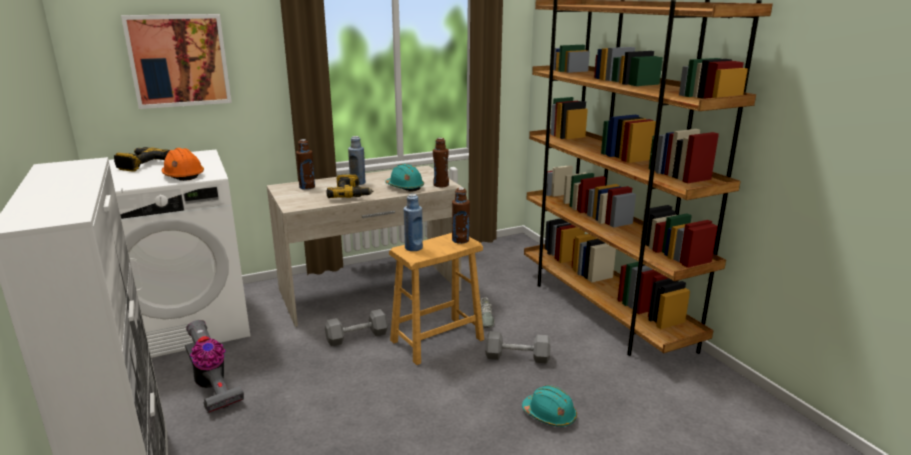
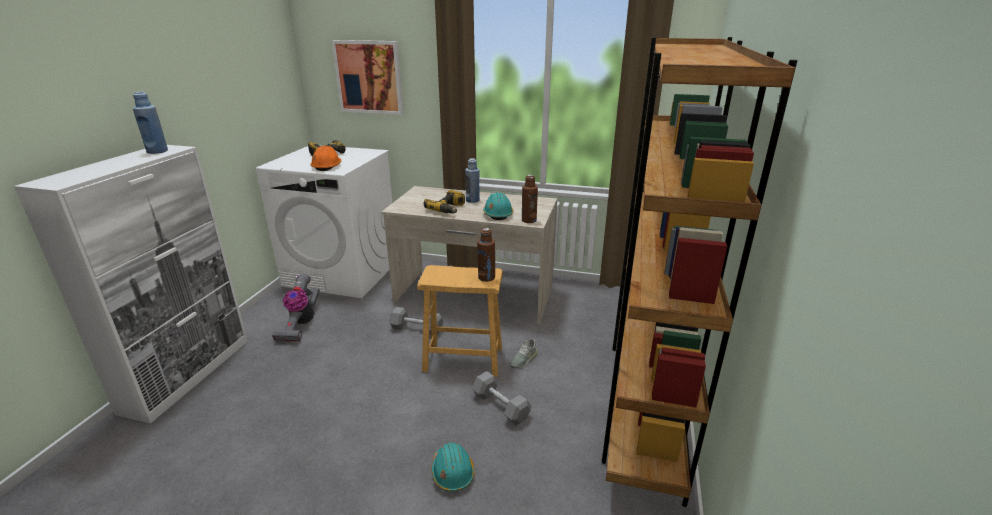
camera: 40 degrees right, 5 degrees up
(307, 187) = (434, 194): brown bottle -> none
(413, 248) = (442, 271): blue bottle -> blue bottle (157, 151)

